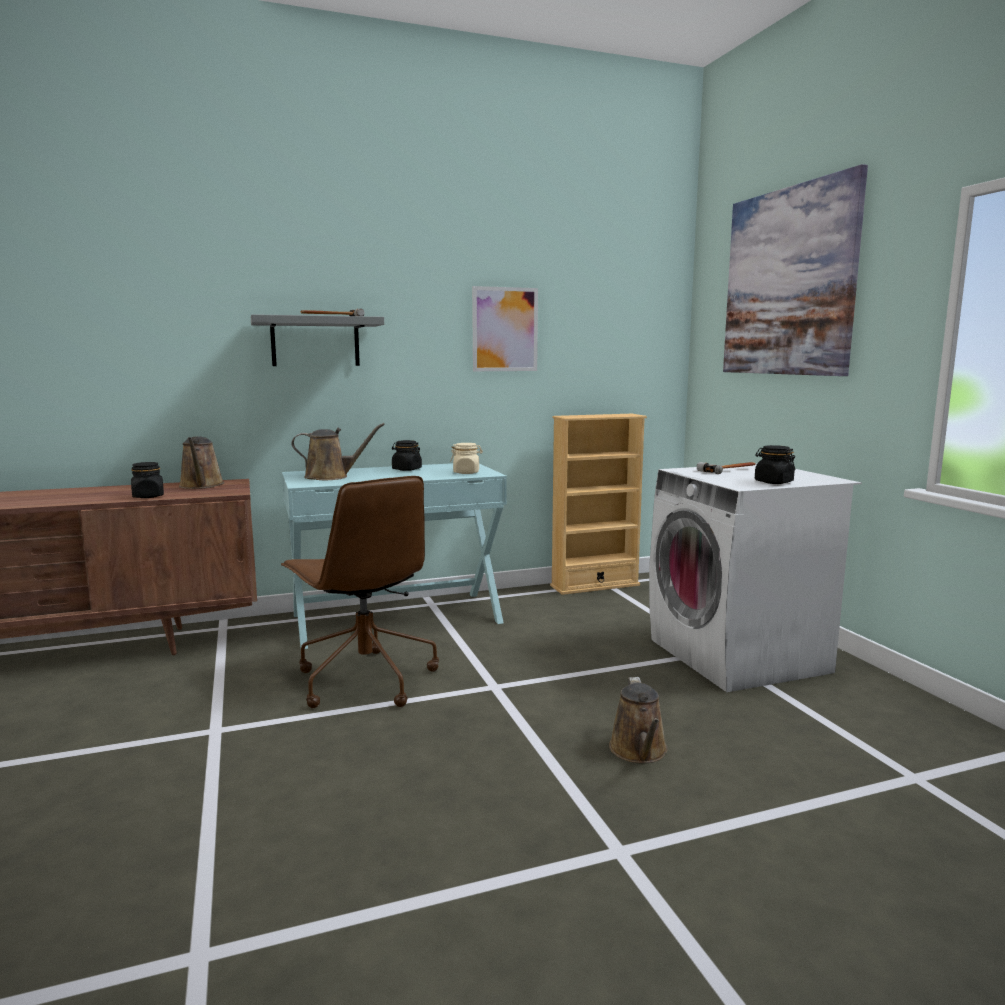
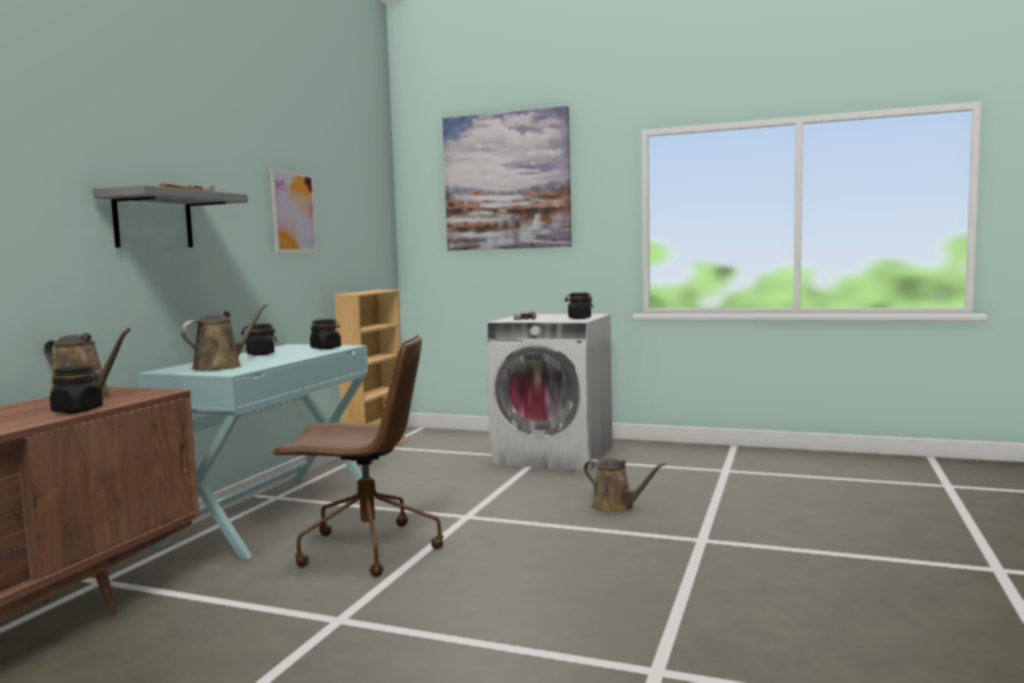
camera: 50 degrees left, 5 degrees down
(466, 472) = (326, 348): beige jar -> black jar

